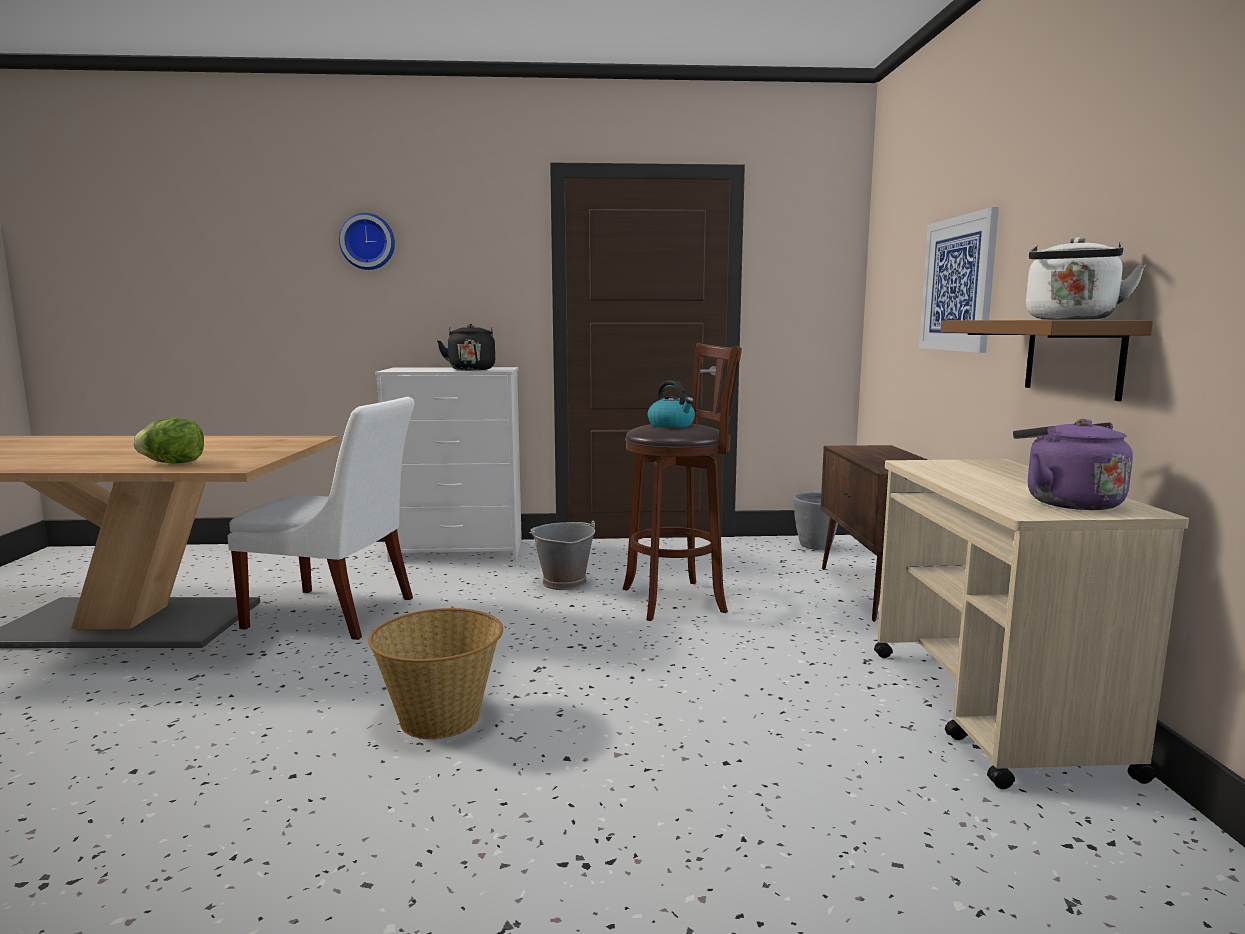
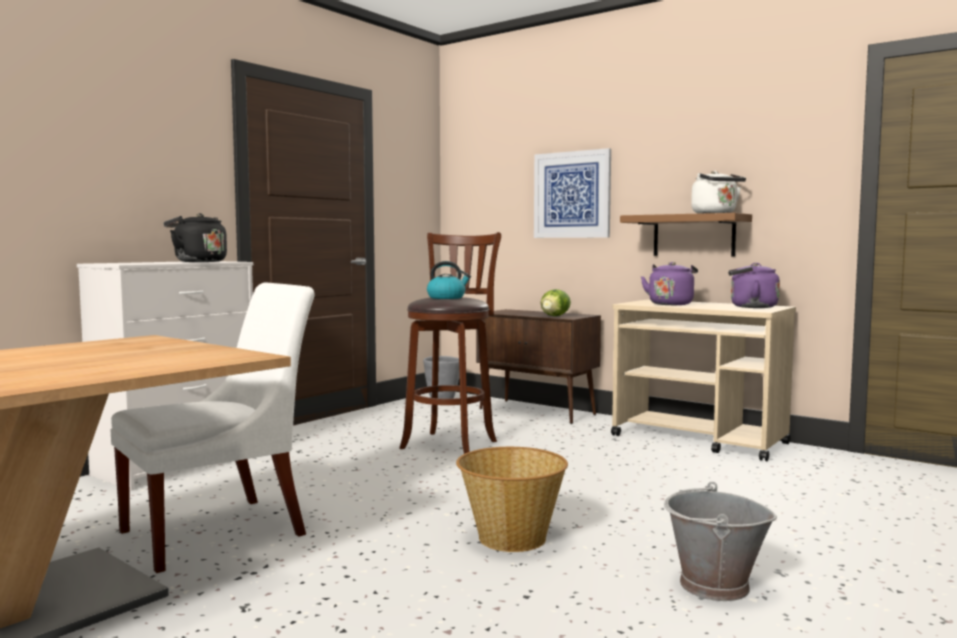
camera: 50 degrees left, 5 degrees down
(173, 463) = (159, 363): lettuce -> lettuce (554, 316)
(368, 242) = (44, 112): wall clock -> none
(563, 582) = (346, 457): grey bucket -> grey bucket (713, 586)
(969, 473) = (671, 304): none -> purple kettle

